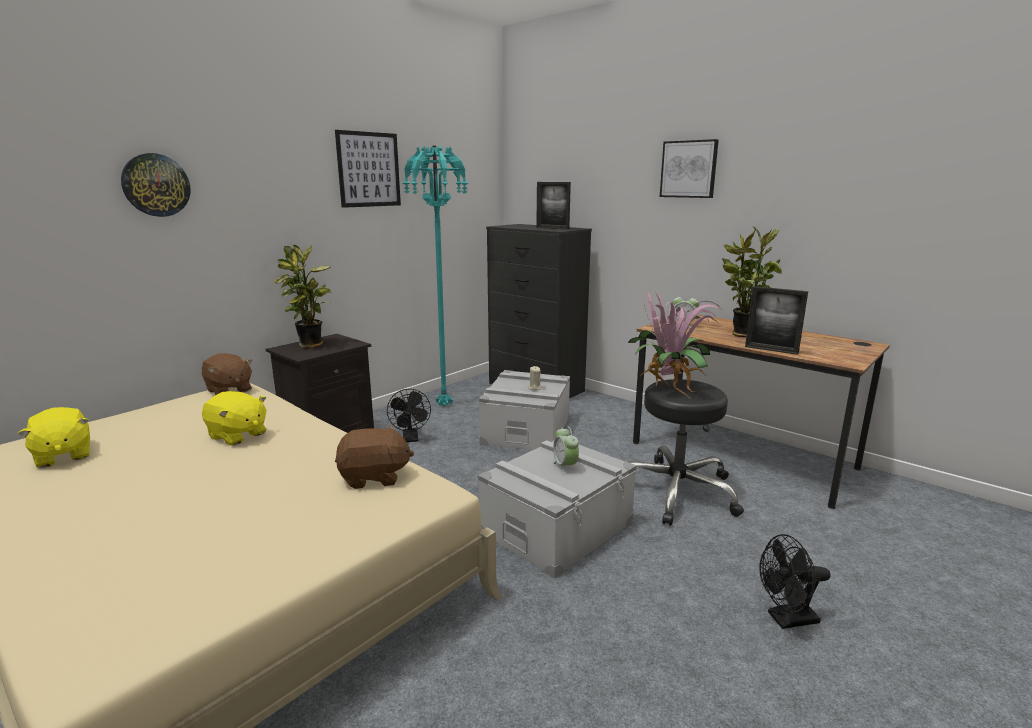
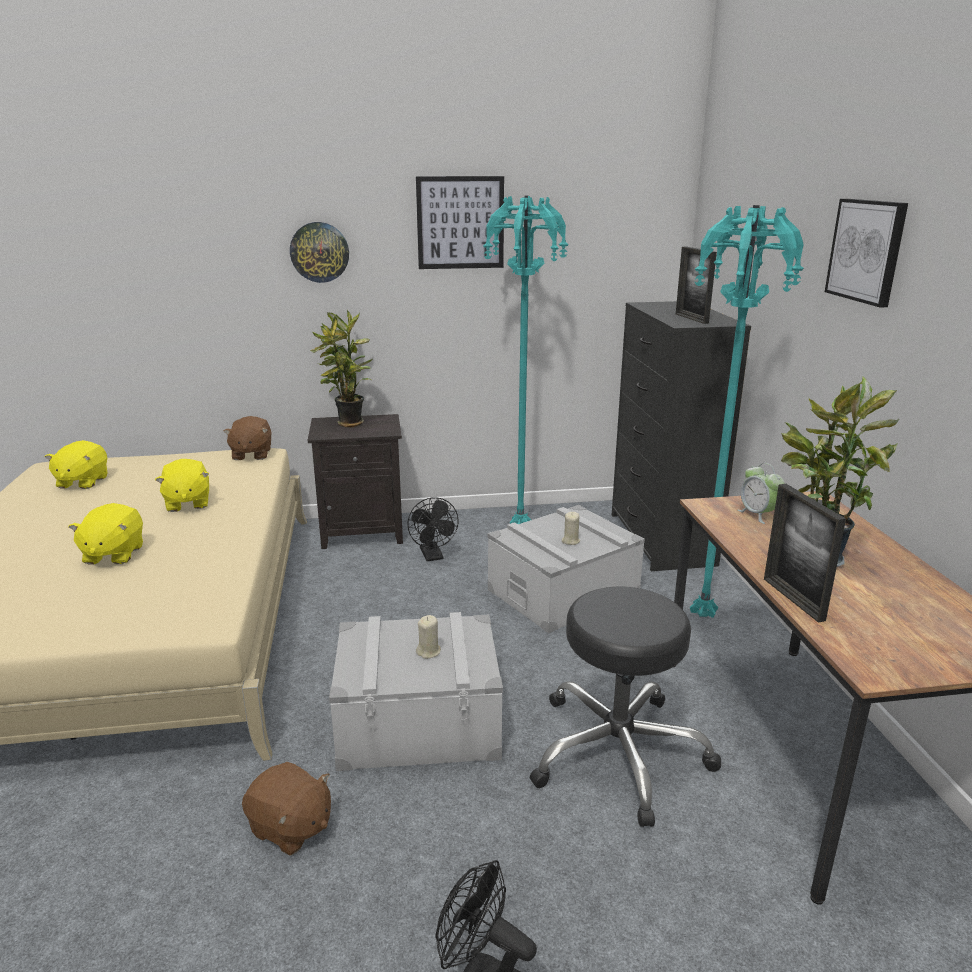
camera: 40 degrees right, 5 degrees up
(156, 185) = (213, 244): wall clock -> wall clock (319, 252)
(244, 488) = (113, 554): none -> yellow plush toy
(374, 477) = (197, 584): brown plush toy -> brown plush toy (290, 828)
(411, 439) = (433, 556): black fan -> black fan turned 45 degrees counterclockwise
(565, 466) = (429, 652): alarm clock -> beige candle
(615, 415) = (705, 616): none -> turquoise floor lamp
(668, 386) = (617, 599): potted plant -> none

